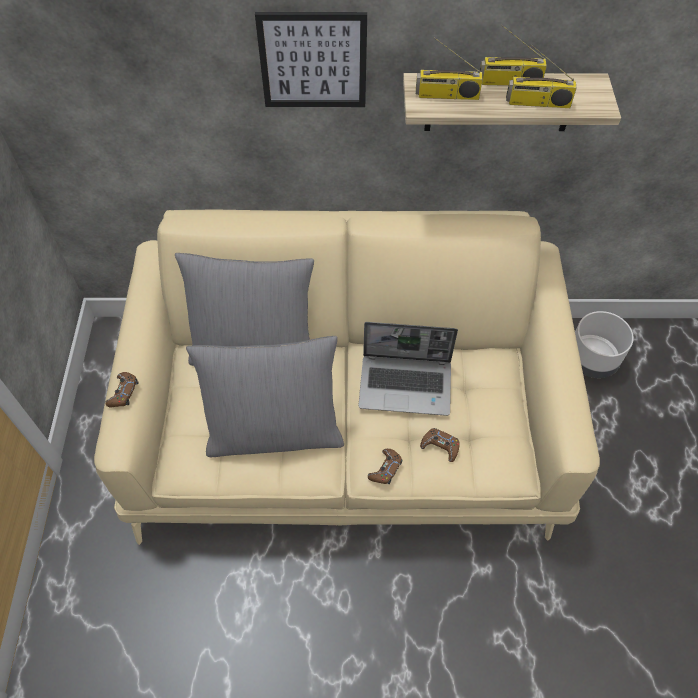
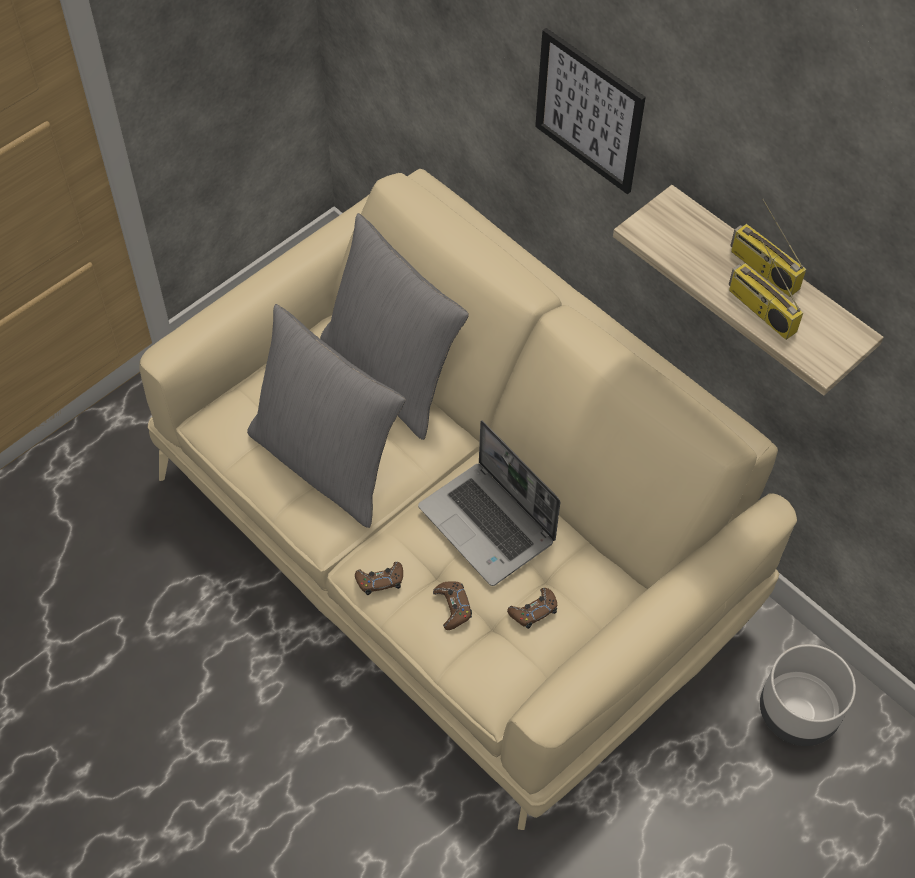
camera: 45 degrees right, 0 degrees up
(123, 392) = (221, 312): brown game controller -> brown game controller (533, 611)
(447, 95) = (680, 237): radio -> none

